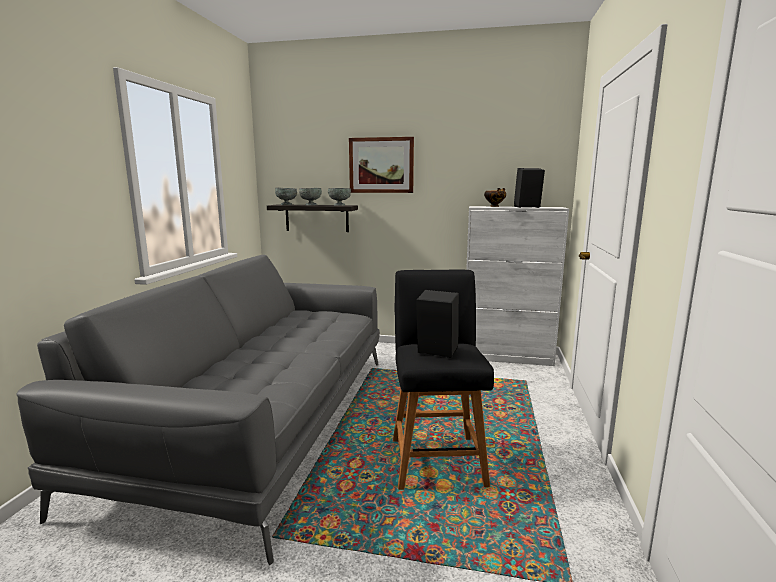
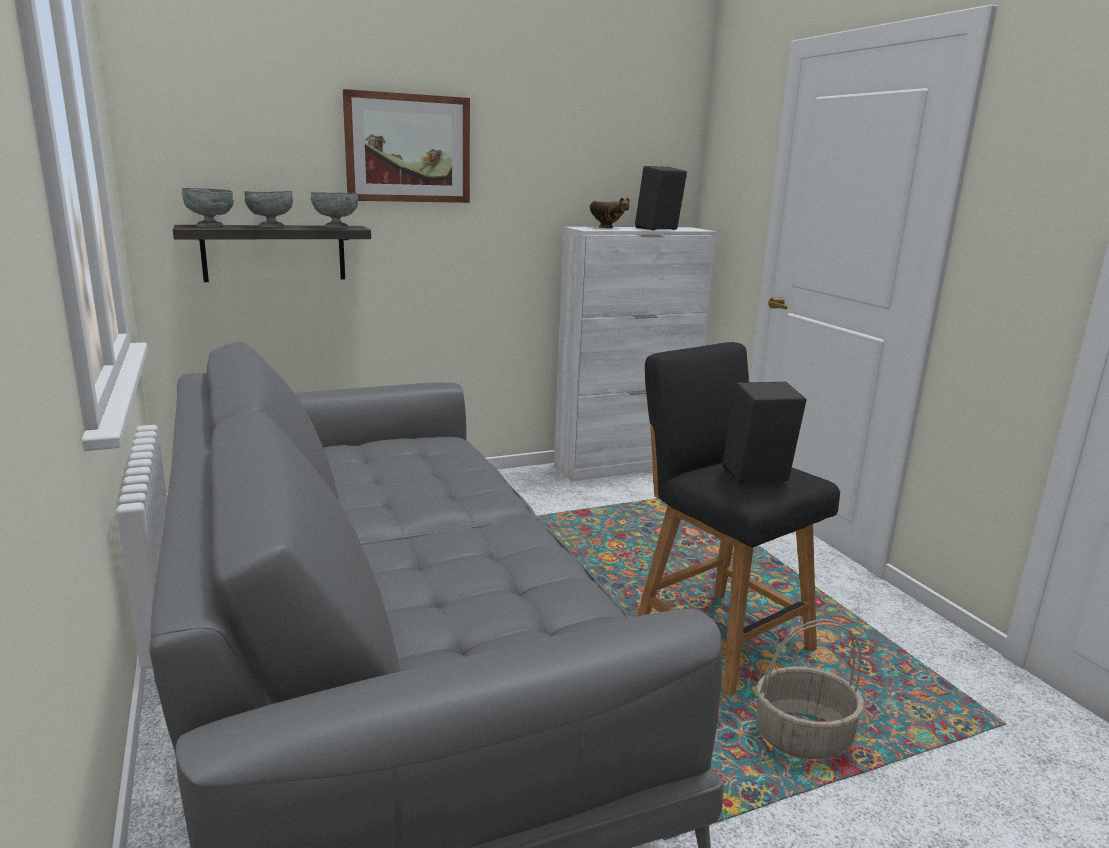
camera: 35 degrees left, 5 degrees up
(413, 527) = (803, 736): none -> basket

